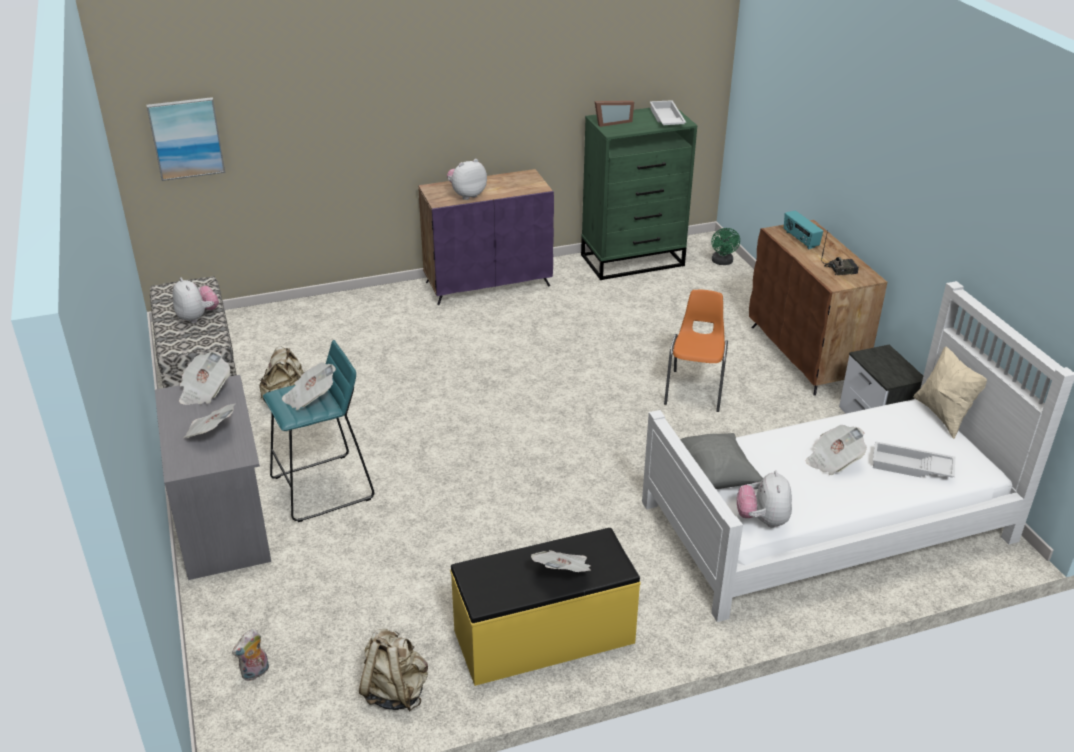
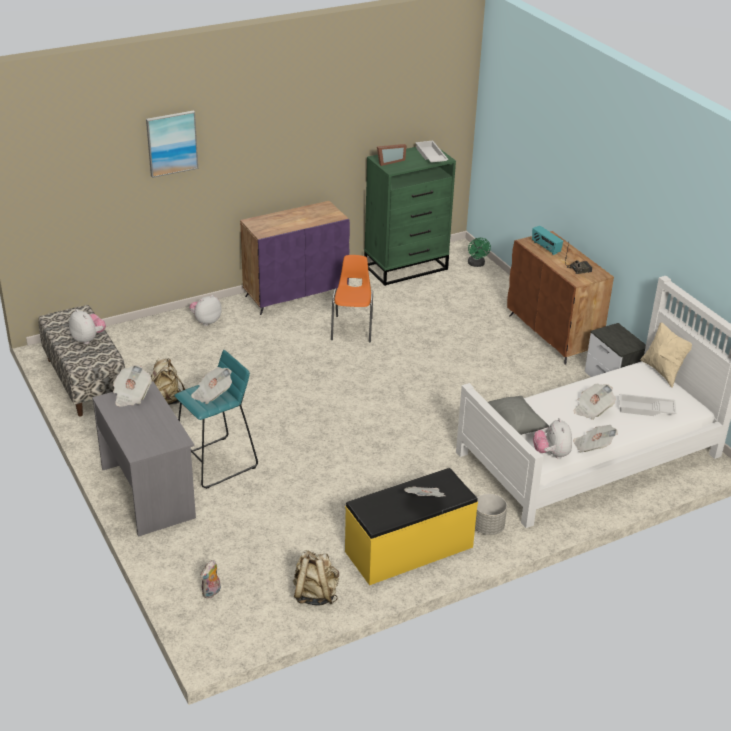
camera: 10 degrees left, 0 degrees up
(186, 138) = (64, 196): picture -> picture (172, 143)
(211, 432) = (149, 425): newspaper -> newspaper (593, 447)
(467, 195) = (282, 226): plush toy -> plush toy (206, 321)
(663, 615) = (488, 527): none -> grey planter
(695, 390) = (477, 367): orange chair -> orange chair (352, 328)

